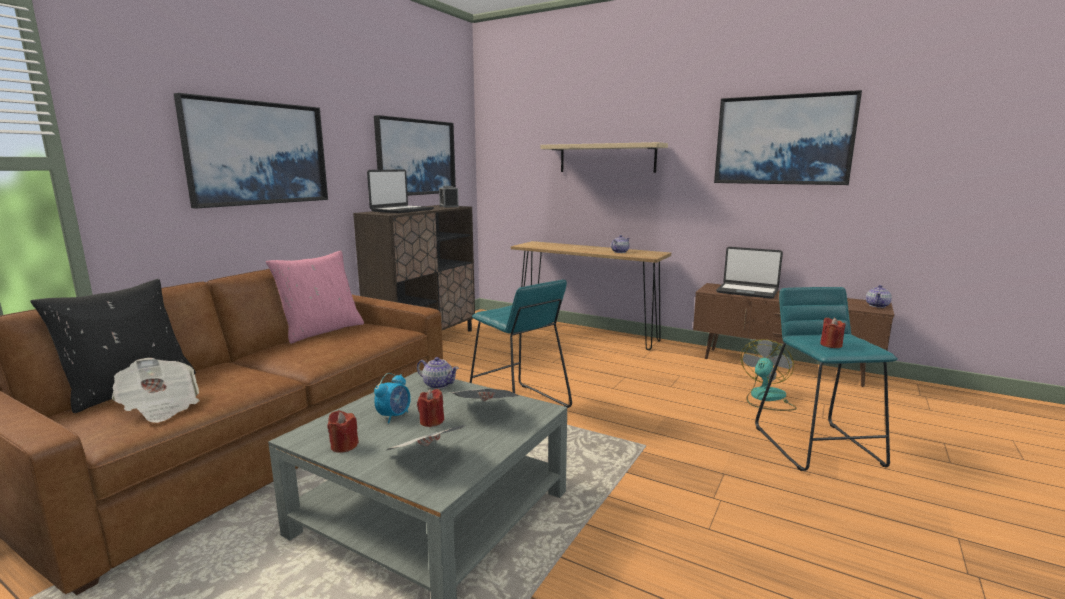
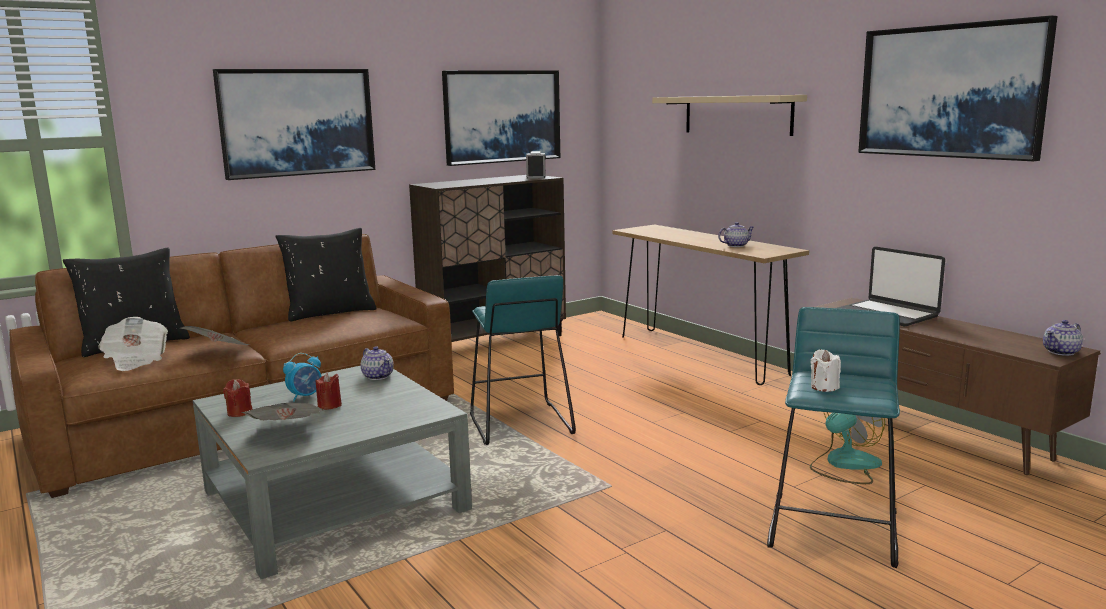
camera: 25 degrees right, 0 degrees up
(321, 331) = (330, 312): pink pillow -> black pillow
(402, 210) = (466, 182): laptop -> none
(485, 412) = (386, 405): newspaper -> newspaper (219, 352)
(831, 345) = (824, 387): red candle -> white candle

